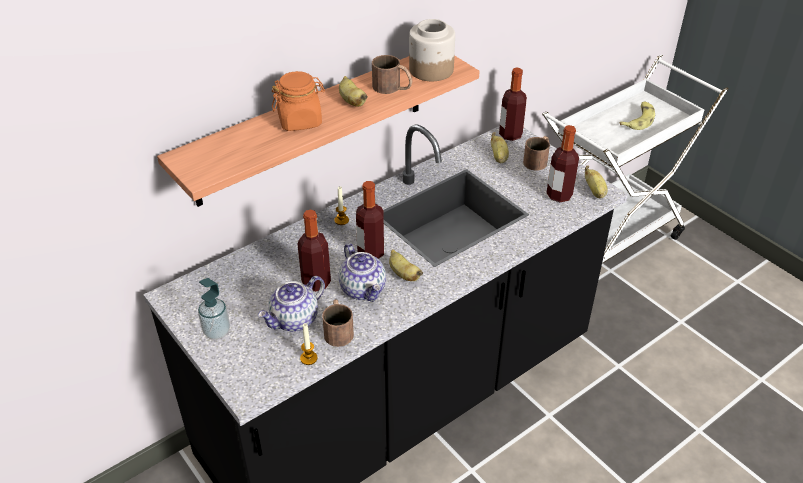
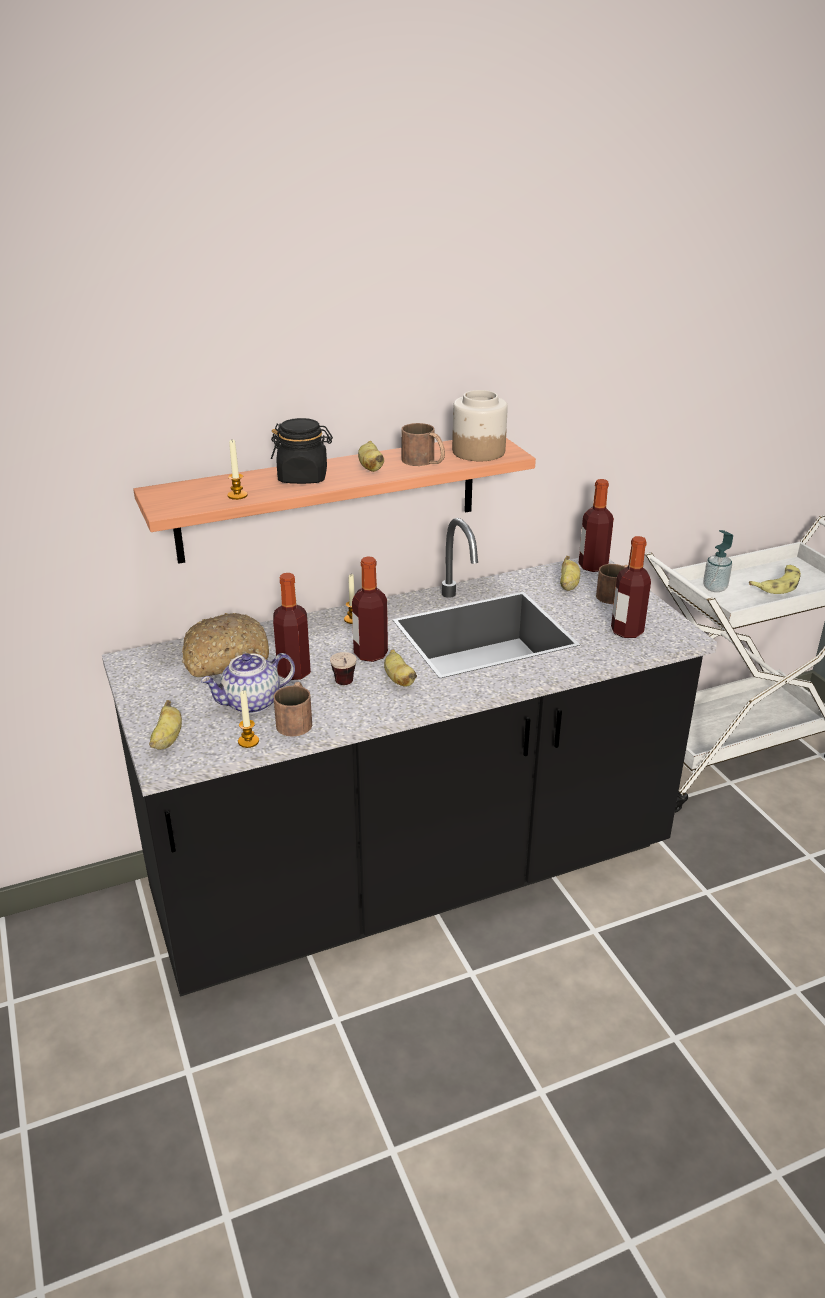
camera: 15 degrees right, 10 degrees down
(217, 331) = (160, 700): soap dispenser -> soap dispenser (714, 588)
(253, 279) = (225, 658): none -> bread
(254, 151) = (237, 495): none -> candle
(300, 121) = (303, 477): orange jar -> black jar
(363, 289) = (345, 687): teapot -> cup
(595, 192) = (675, 634): banana -> banana (167, 740)

